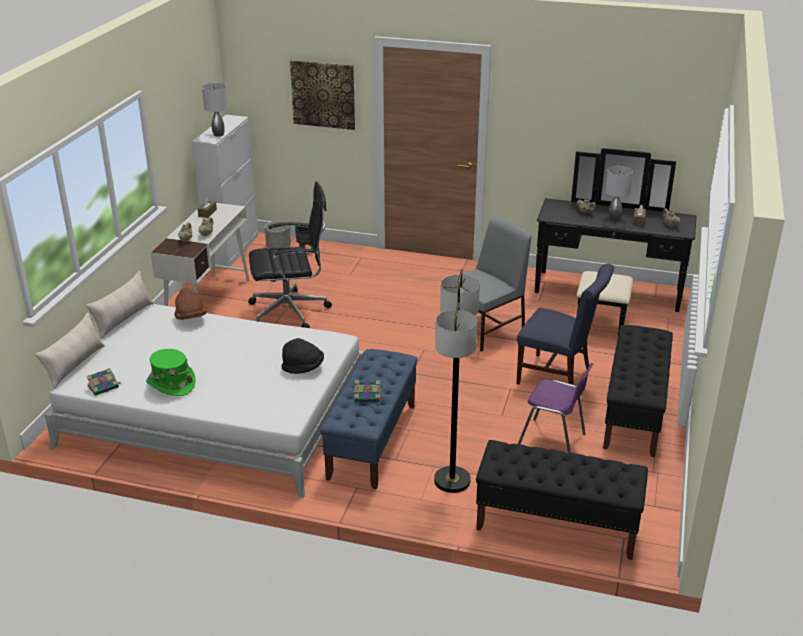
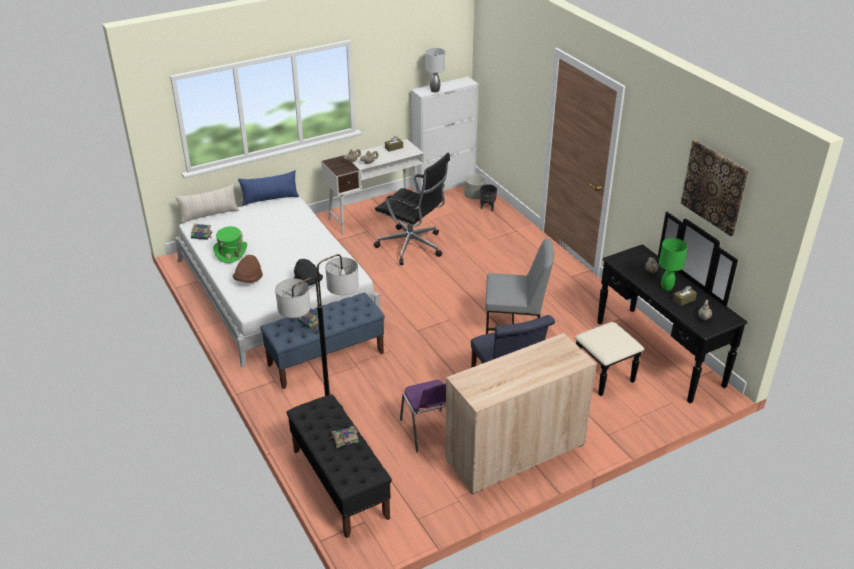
camera: 45 degrees right, 5 degrees up
(123, 319) = (270, 199): beige pillow -> blue pillow
(190, 317) = (301, 216): brown hat -> brown hat (248, 280)
(323, 94) = (522, 84): picture -> picture (714, 187)
(566, 462) = (344, 438): none -> book
(614, 218) = (666, 287): grey table lamp -> green table lamp
(634, 413) = (515, 452): black bench -> beige cabinet

